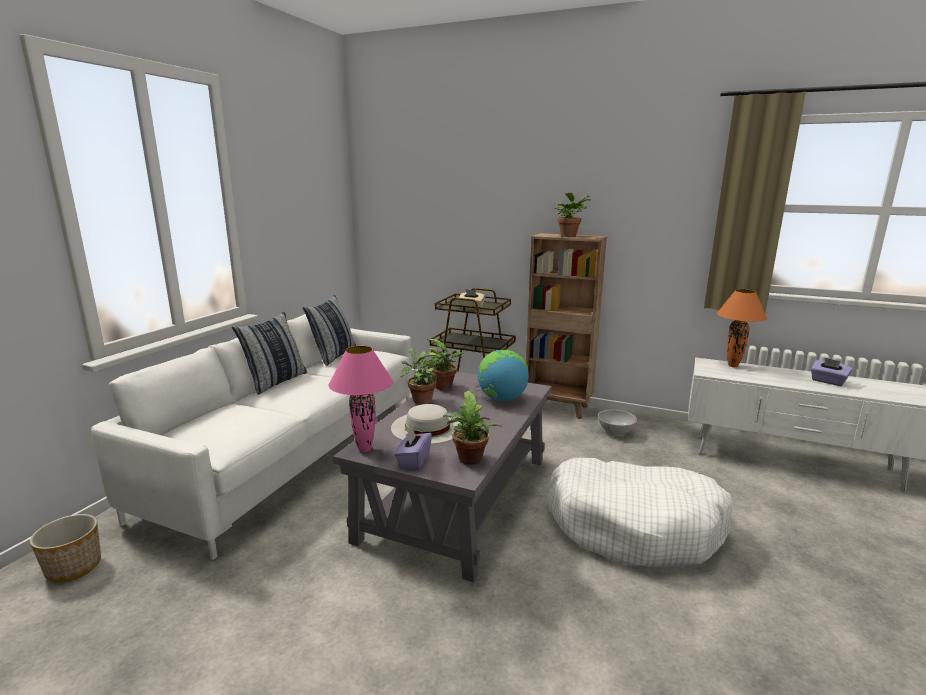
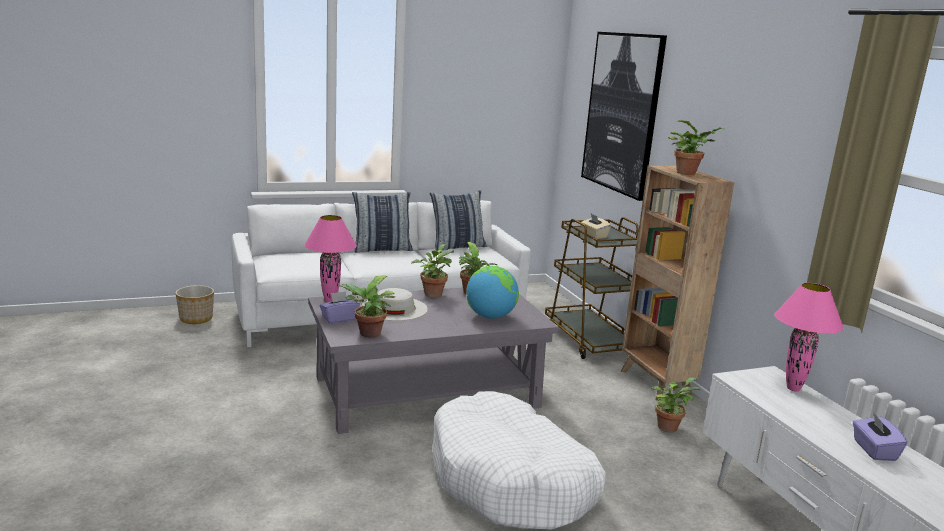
camera: 45 degrees right, 0 degrees up
(447, 200) = (622, 113): none -> picture
(616, 432) = (668, 426): white bowl -> potted plant
(732, 365) = (793, 388): orange table lamp -> pink table lamp

